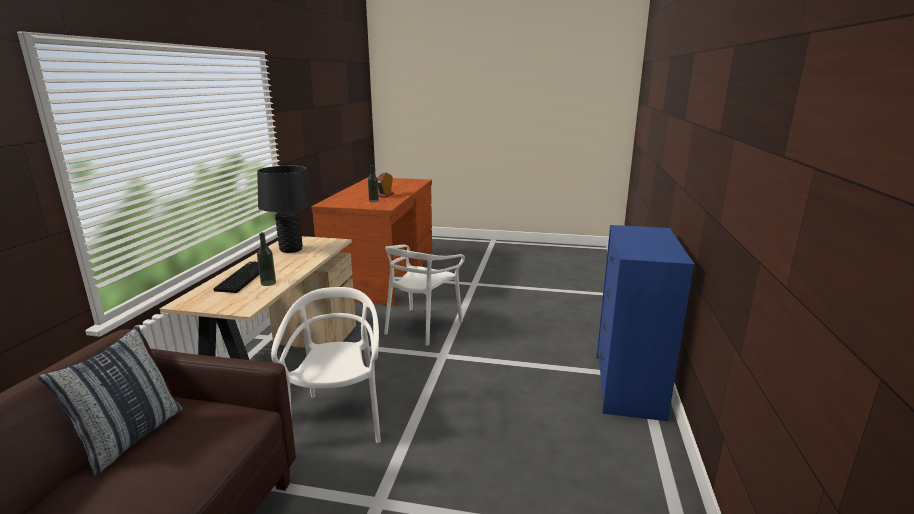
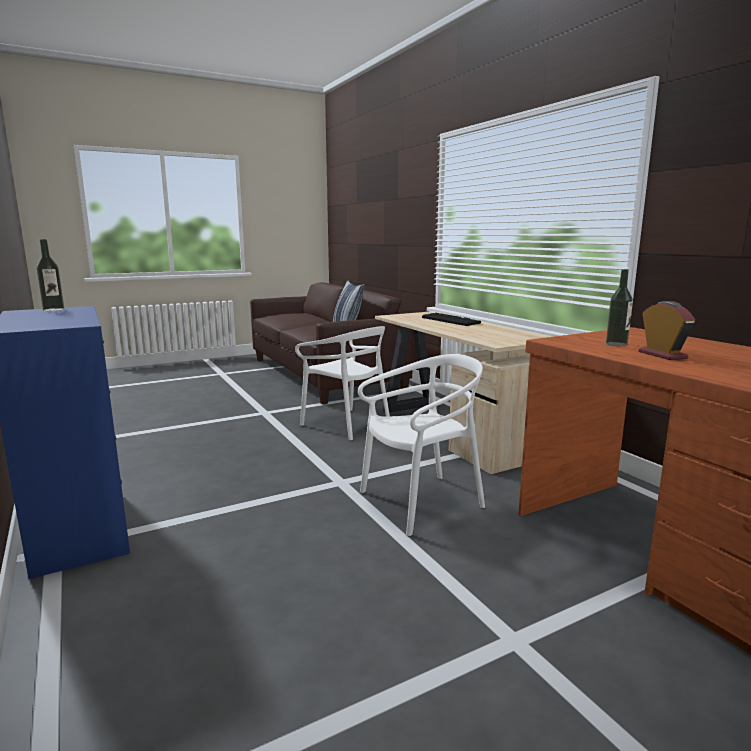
camera: 140 degrees right, 5 degrees down
(268, 283) = (423, 322): bottle -> bottle (53, 309)
(291, 249) = (501, 333): black table lamp -> none
(422, 326) = (421, 502): white chair -> white chair turned 75 degrees clockwise

